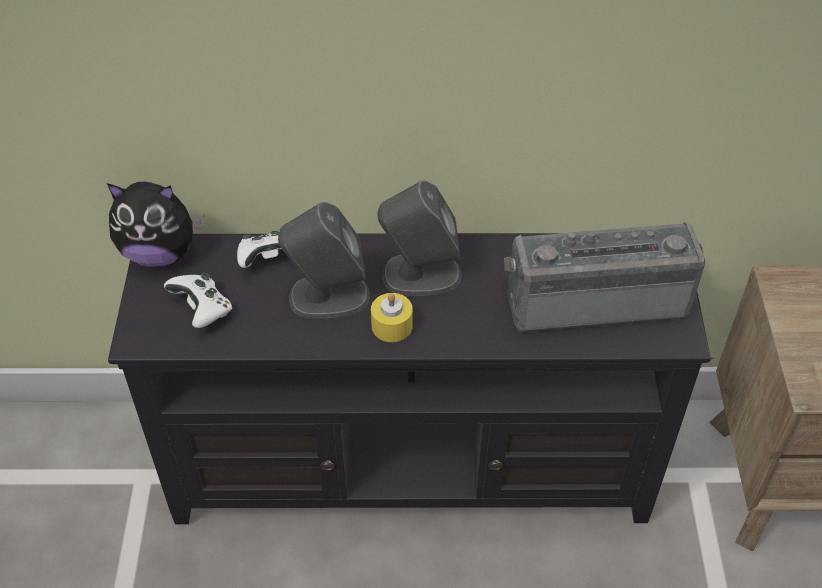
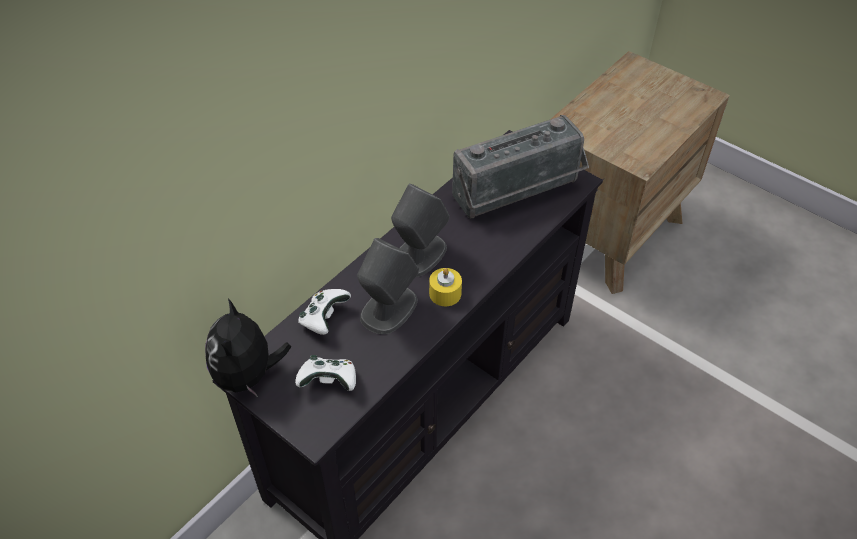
camera: 50 degrees left, 0 degrees up
(160, 253) = (248, 376): plush toy -> plush toy turned 135 degrees clockwise
(595, 298) = (518, 194): radio -> radio turned 150 degrees counterclockwise

